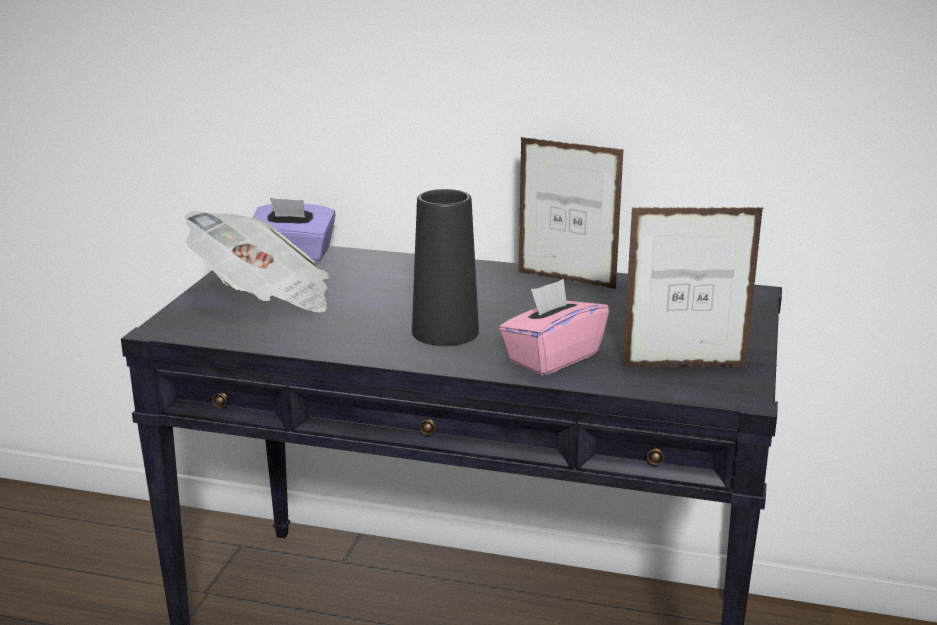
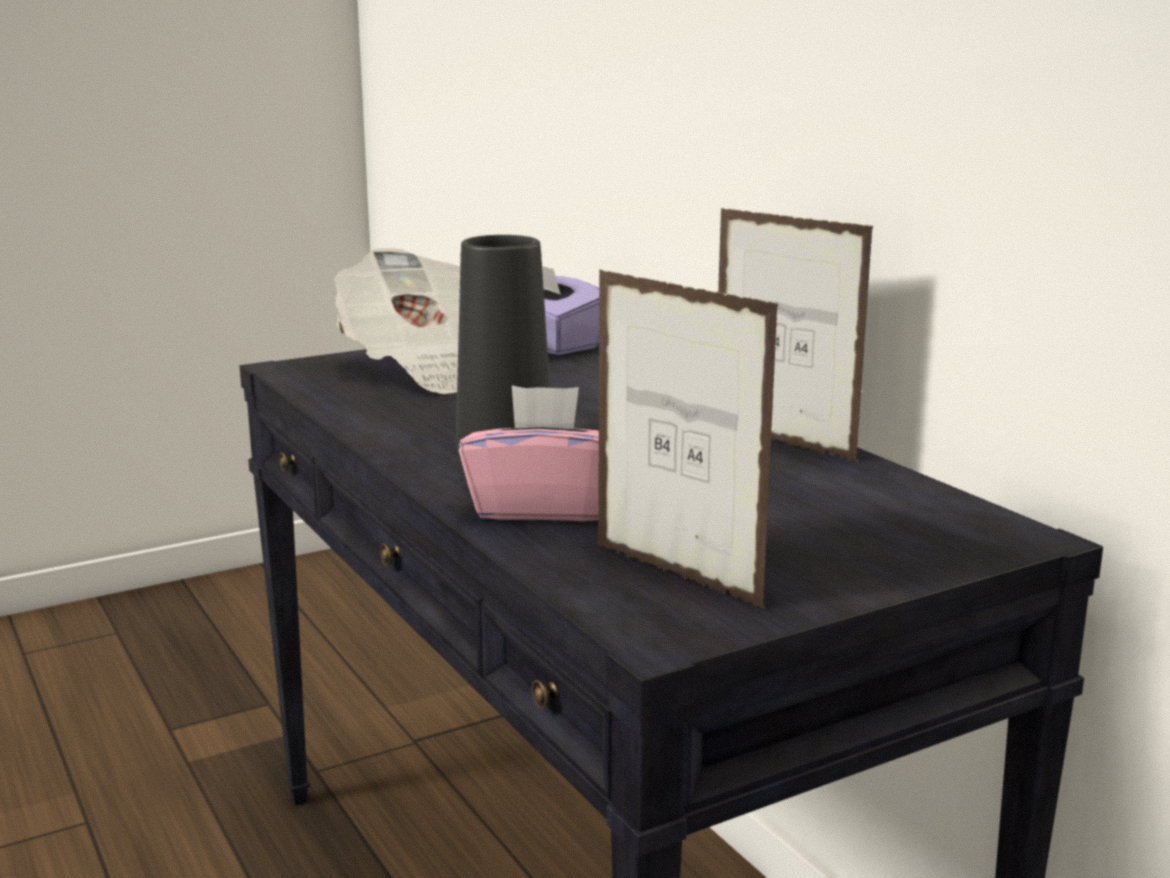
camera: 45 degrees right, 5 degrees down
(566, 280) = (782, 443): picture frame -> picture frame turned 150 degrees clockwise

